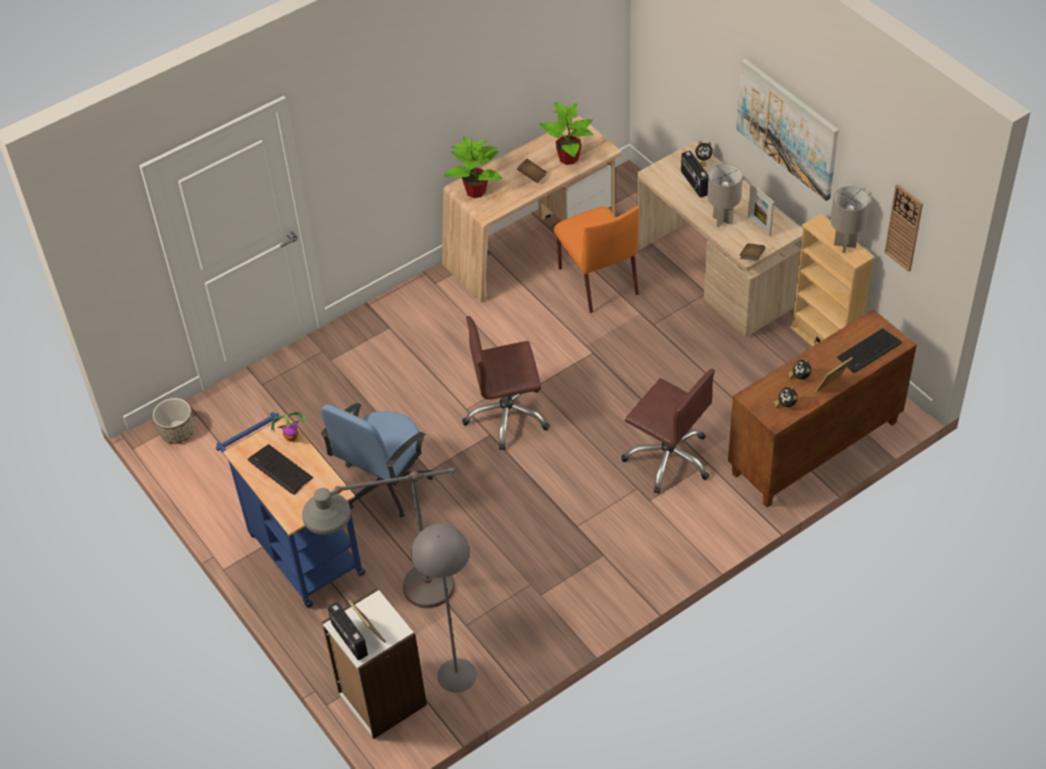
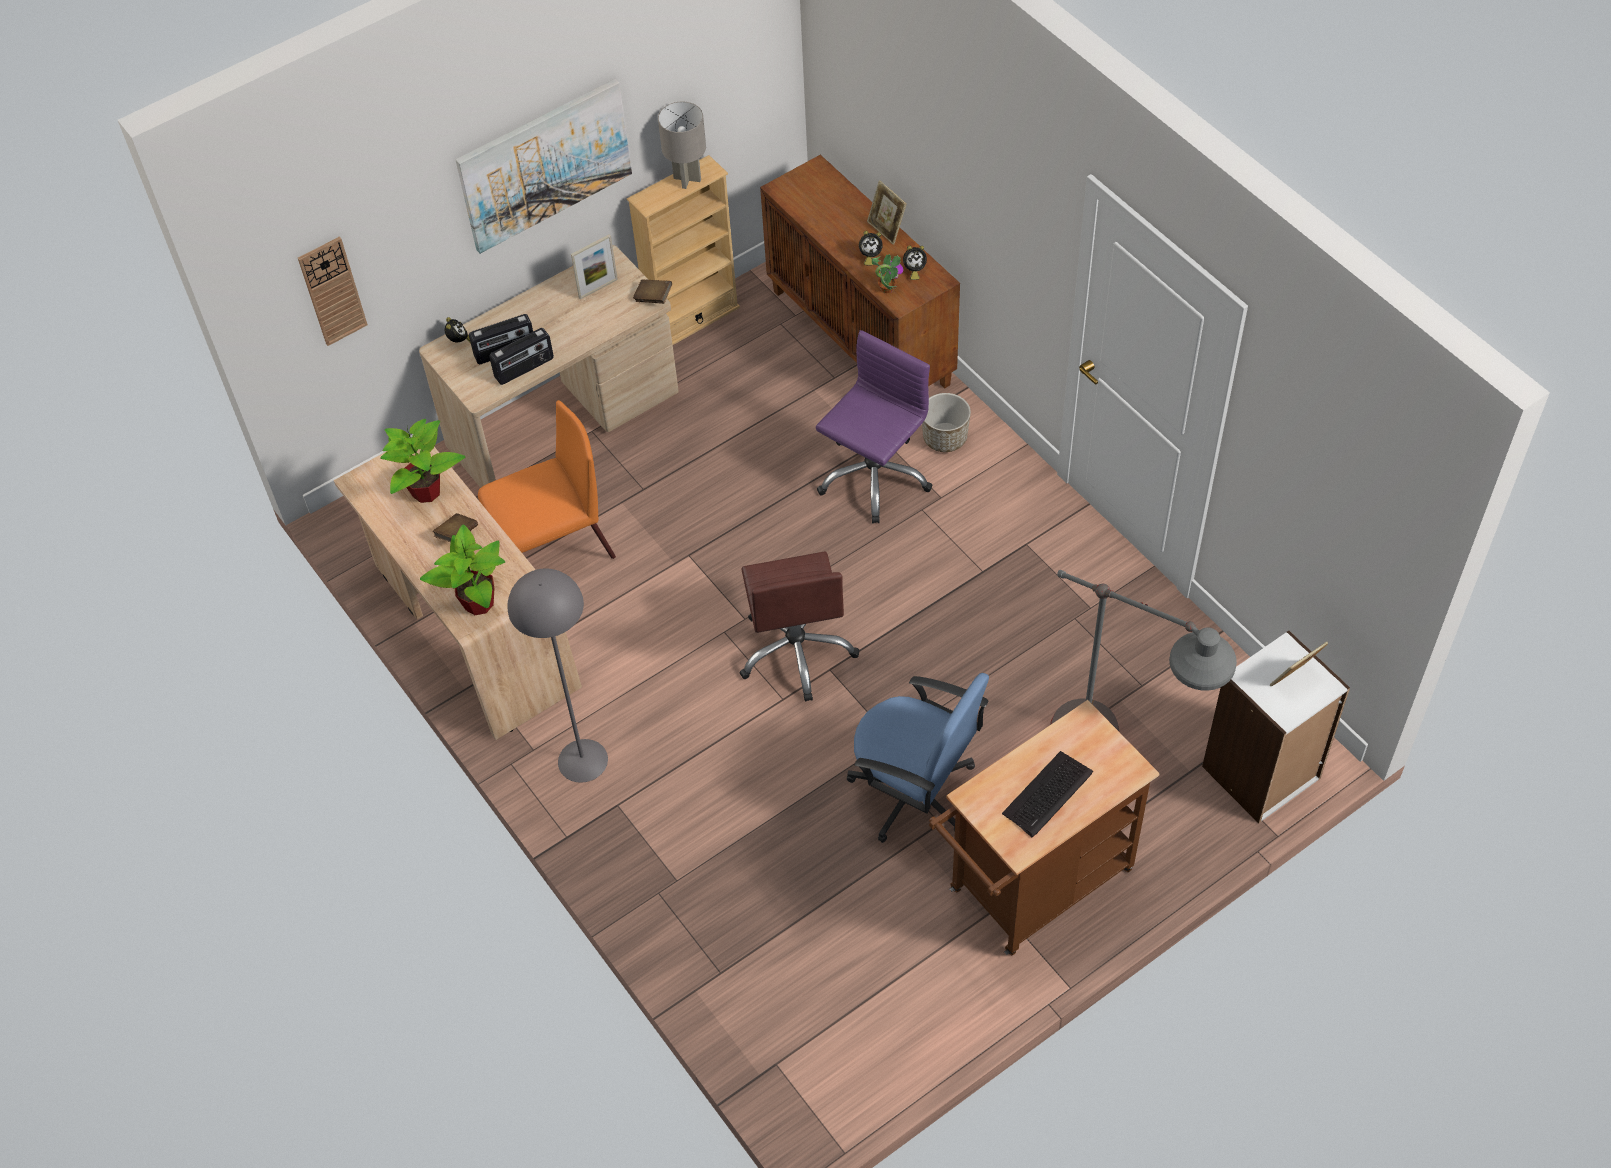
camera: 90 degrees left, 5 degrees up
(177, 432) = (813, 1087): planter -> planter (945, 438)
(292, 437) = (986, 785): potted plant -> potted plant (886, 288)
(301, 550) = (1032, 887): blue cart -> brown cart
(349, 640) = (1308, 700): radio -> radio (524, 369)
(457, 675) = (1217, 692): grey floor lamp -> grey floor lamp (583, 760)
(668, 458) = (873, 476): brown office chair -> purple office chair
(722, 220) = (581, 324): grey table lamp -> none
(869, 351) = (829, 194): keyboard -> none
(904, 227) = (729, 80): wall clock -> wall clock (332, 291)

